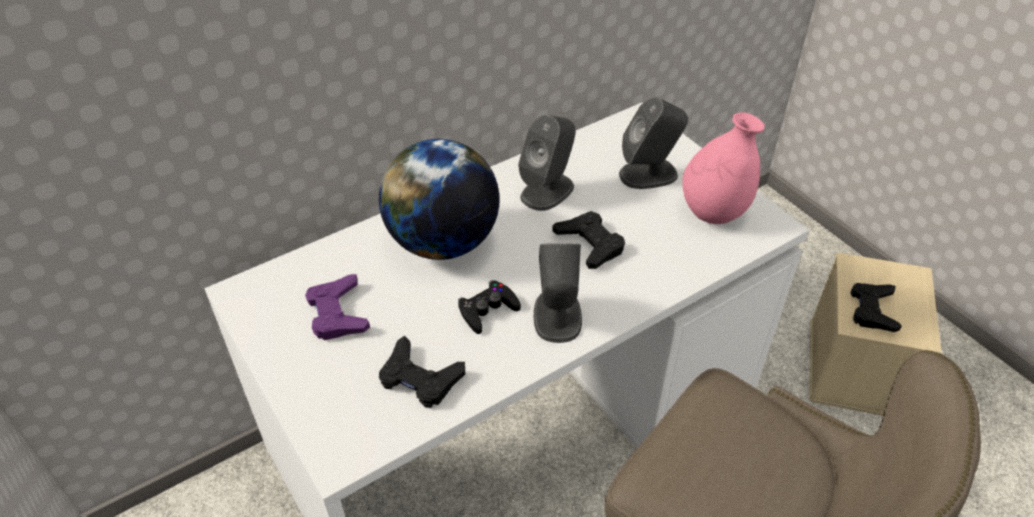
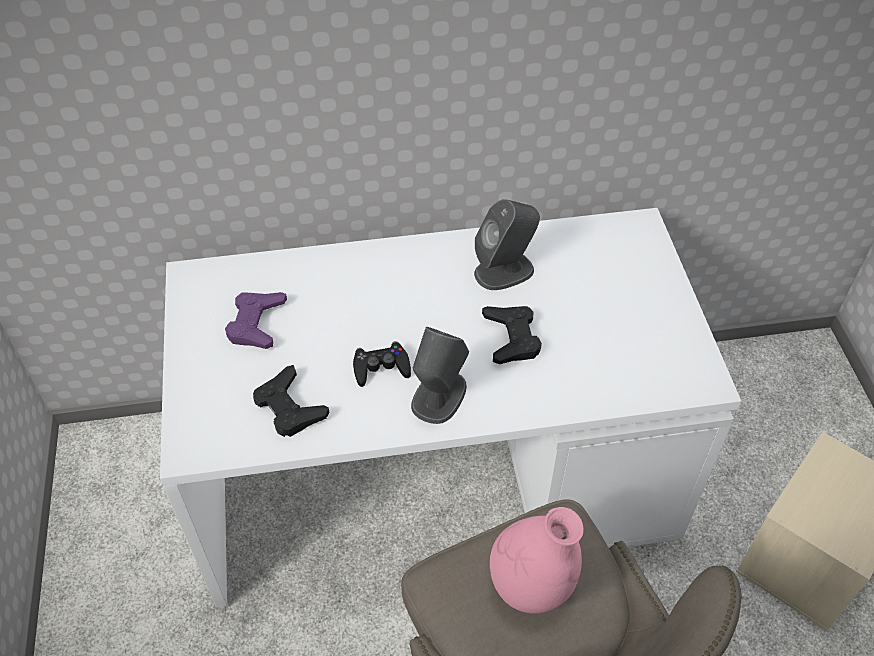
camera: 25 degrees right, 5 degrees up
(443, 242) = (380, 289): globe -> none
(649, 174) = (614, 287): grey speaker -> none
(714, 212) = (653, 348): pink vase -> pink vase (531, 585)
(872, 310) = (821, 506): black game controller -> none

